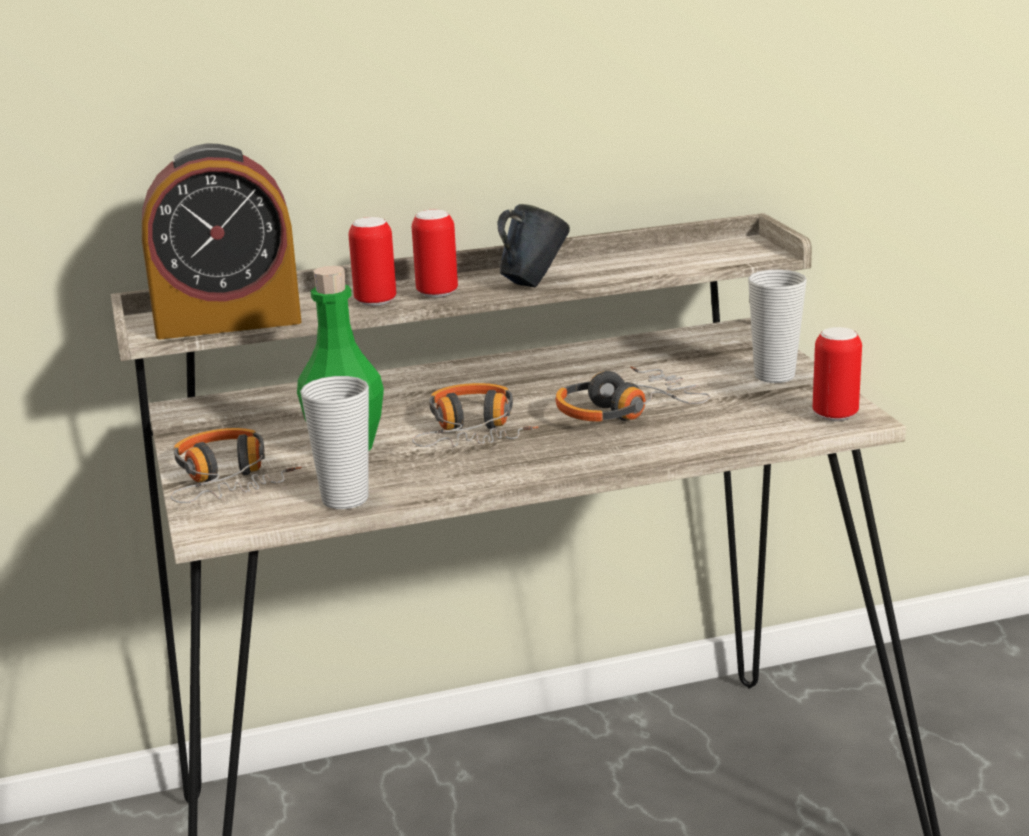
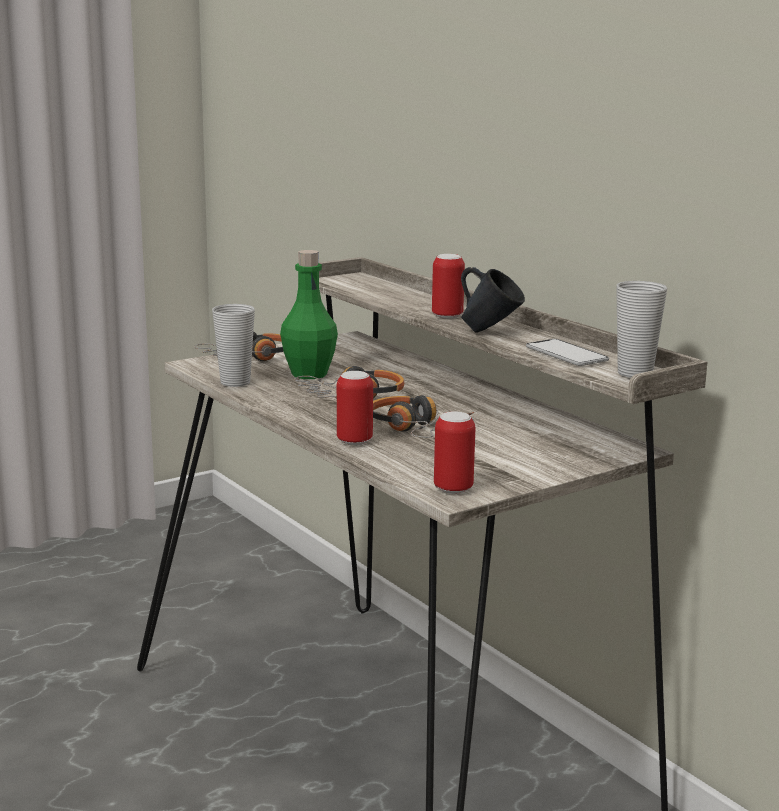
camera: 70 degrees right, 5 degrees down
(228, 322) = (359, 287): alarm clock -> none
(375, 302) = (419, 307): can -> can (354, 441)
(650, 264) = (566, 355): none -> phone
(774, 376) = (527, 466): cup -> cup (635, 373)

